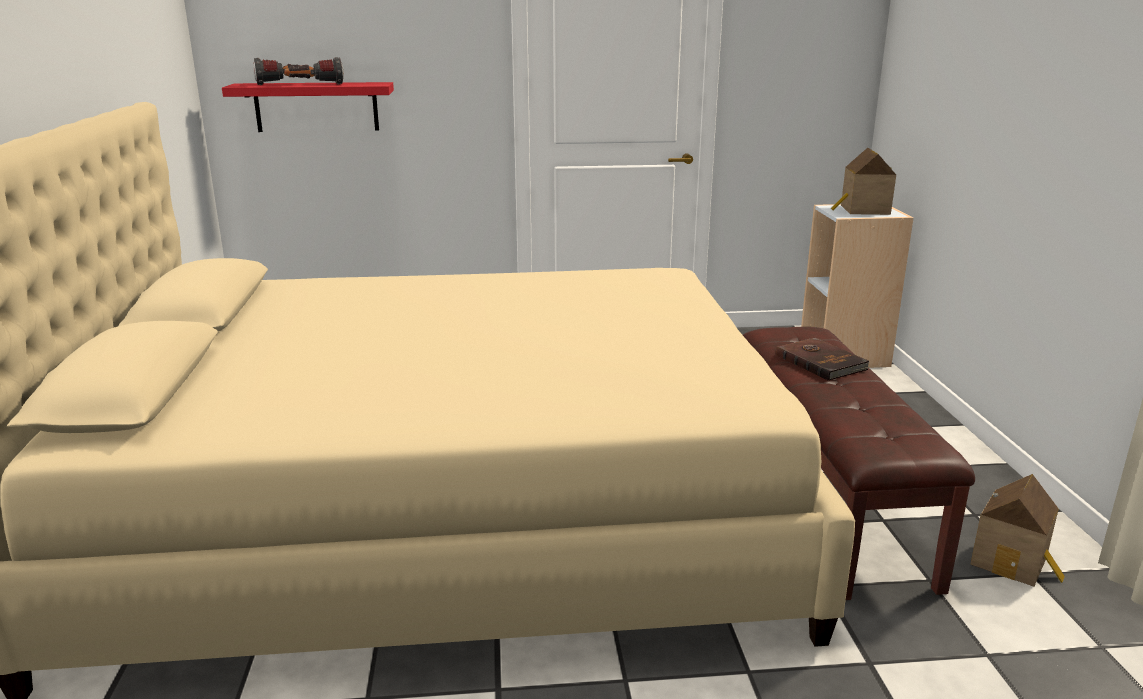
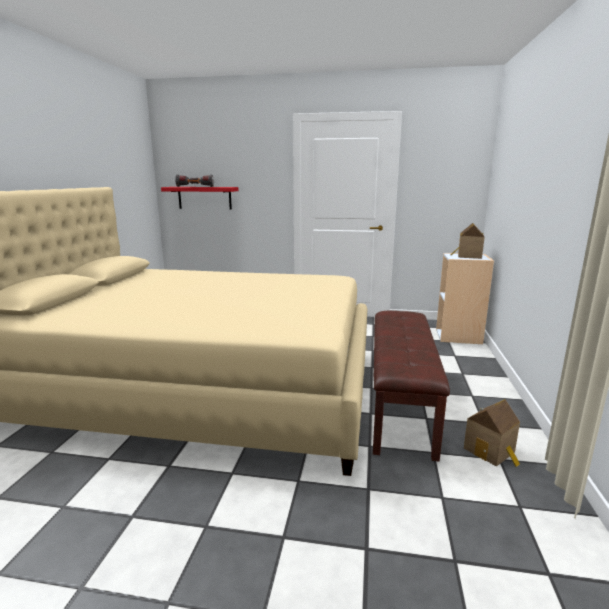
camera: 15 degrees right, 5 degrees down
(821, 362) = (403, 327): brown book -> none

